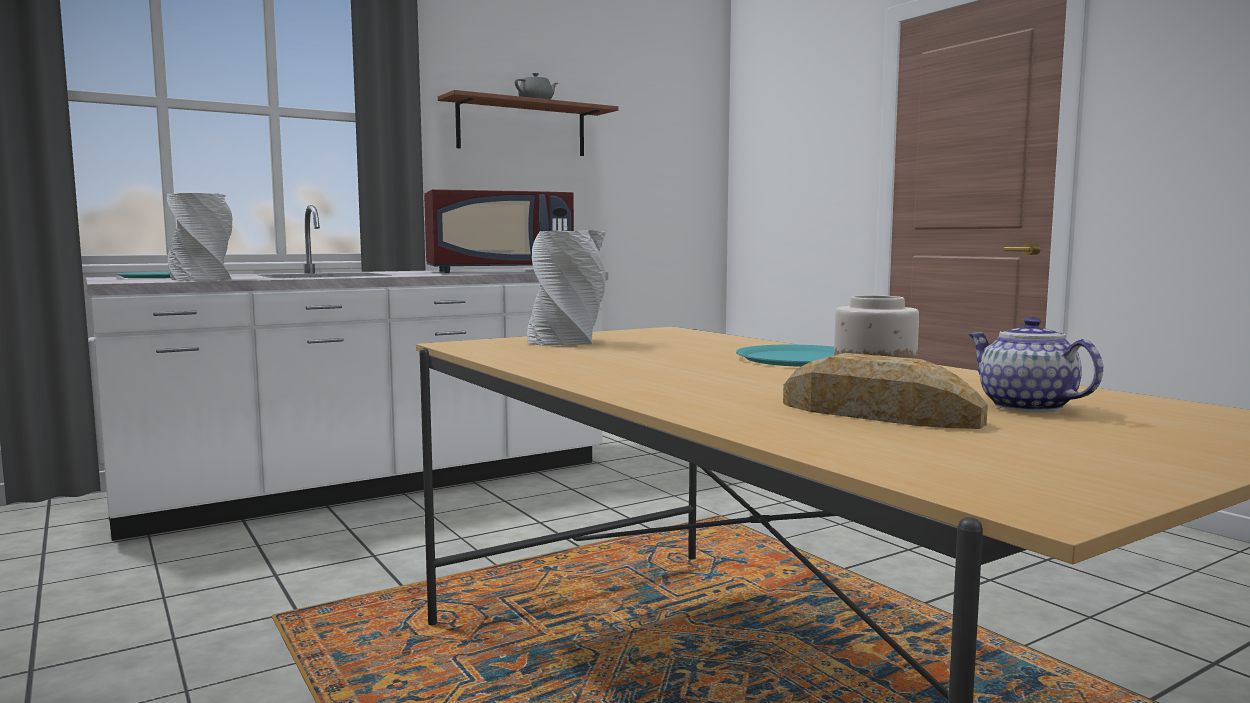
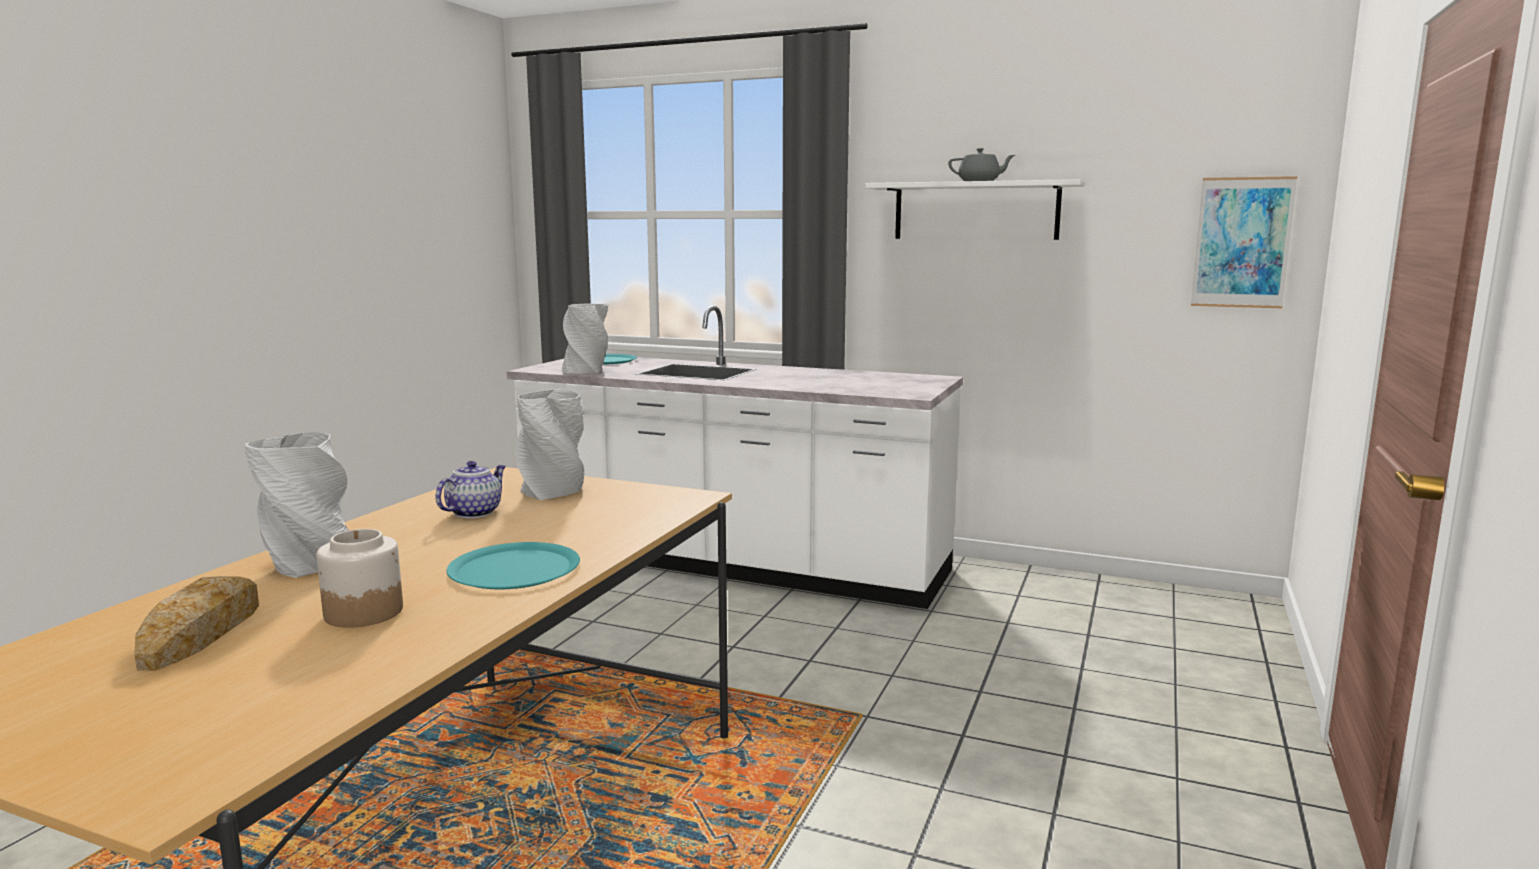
camera: 55 degrees right, 5 degrees up
(500, 271) = (849, 383): red microwave -> none
(522, 128) = (976, 211): brown shelf -> white shelf
(675, 387) = (310, 563): none -> grey vase
(689, 164) = (1242, 243): none -> picture
(1024, 406) = (253, 676): teapot -> teapot (474, 512)

